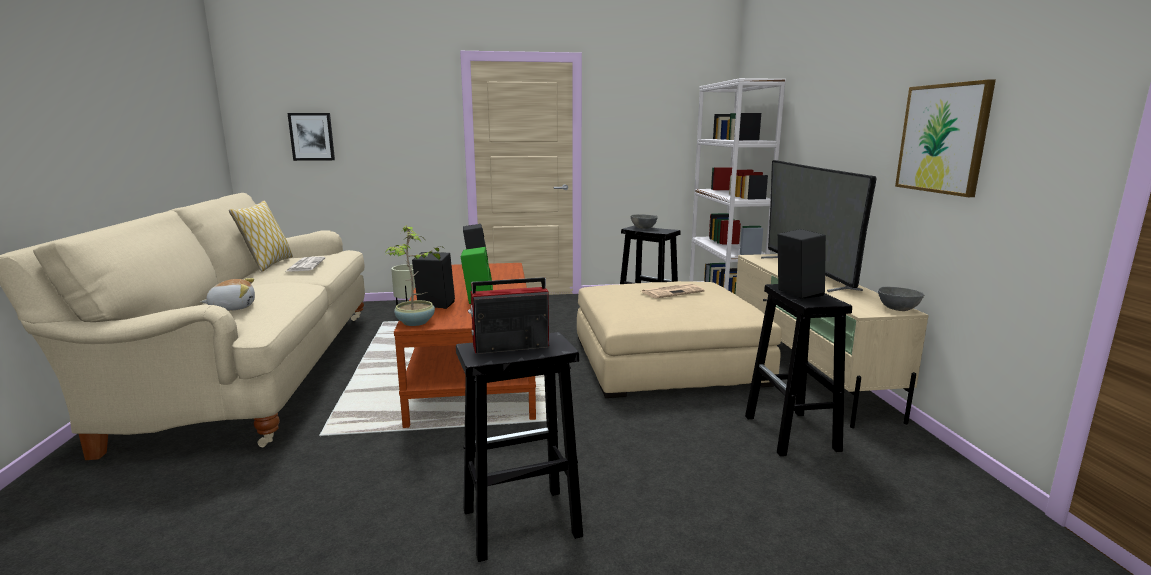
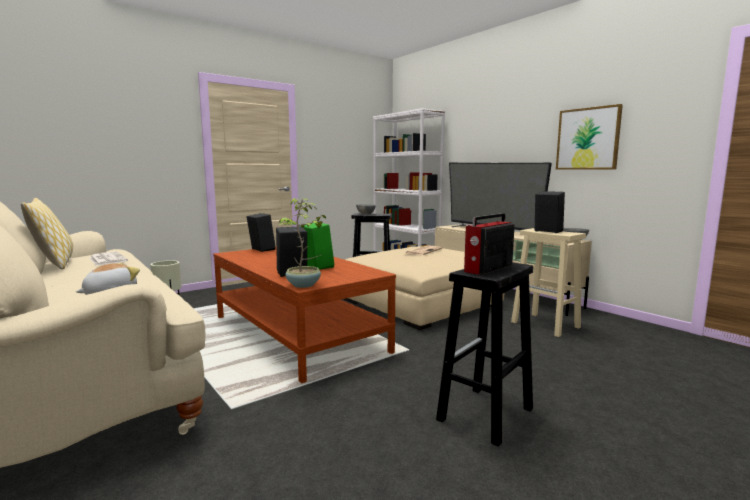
camera: 30 degrees left, 5 degrees down
(312, 136) = (45, 140): picture -> none
(792, 434) = (546, 325): black stool -> beige stool

